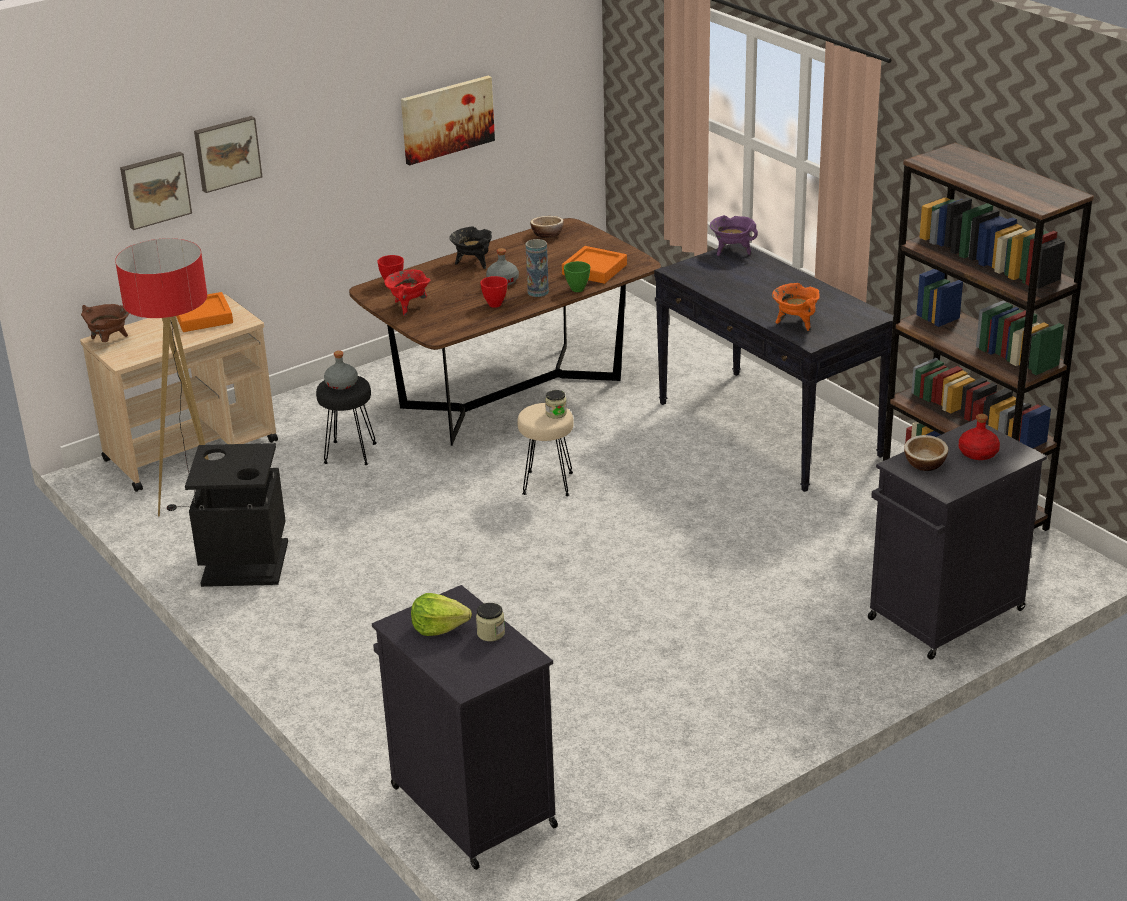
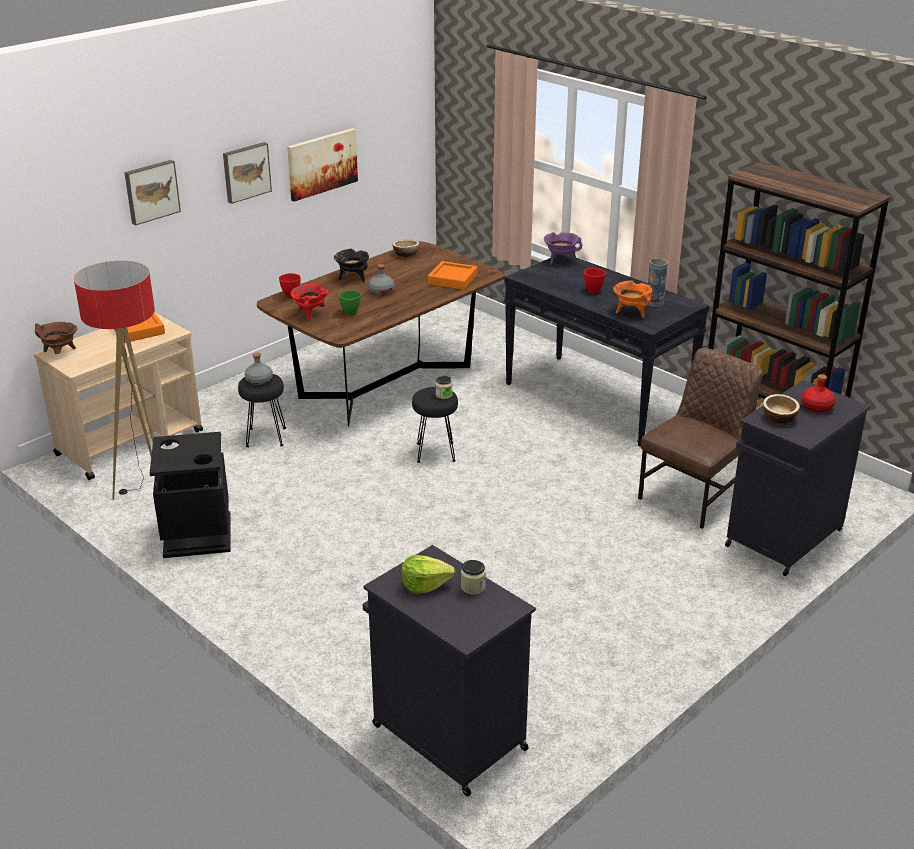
camera: 10 degrees left, 0 degrees up
(155, 189) = (93, 223): picture -> picture (246, 172)
(495, 304) = (381, 309): red bowl -> red bowl (593, 291)
(538, 292) = (413, 298): vase -> vase (654, 303)
(547, 484) = (435, 453): beige stool -> black stool
(576, 289) = (443, 295): green bowl -> green bowl (350, 313)
(850, 555) = (693, 495): none -> brown chair

